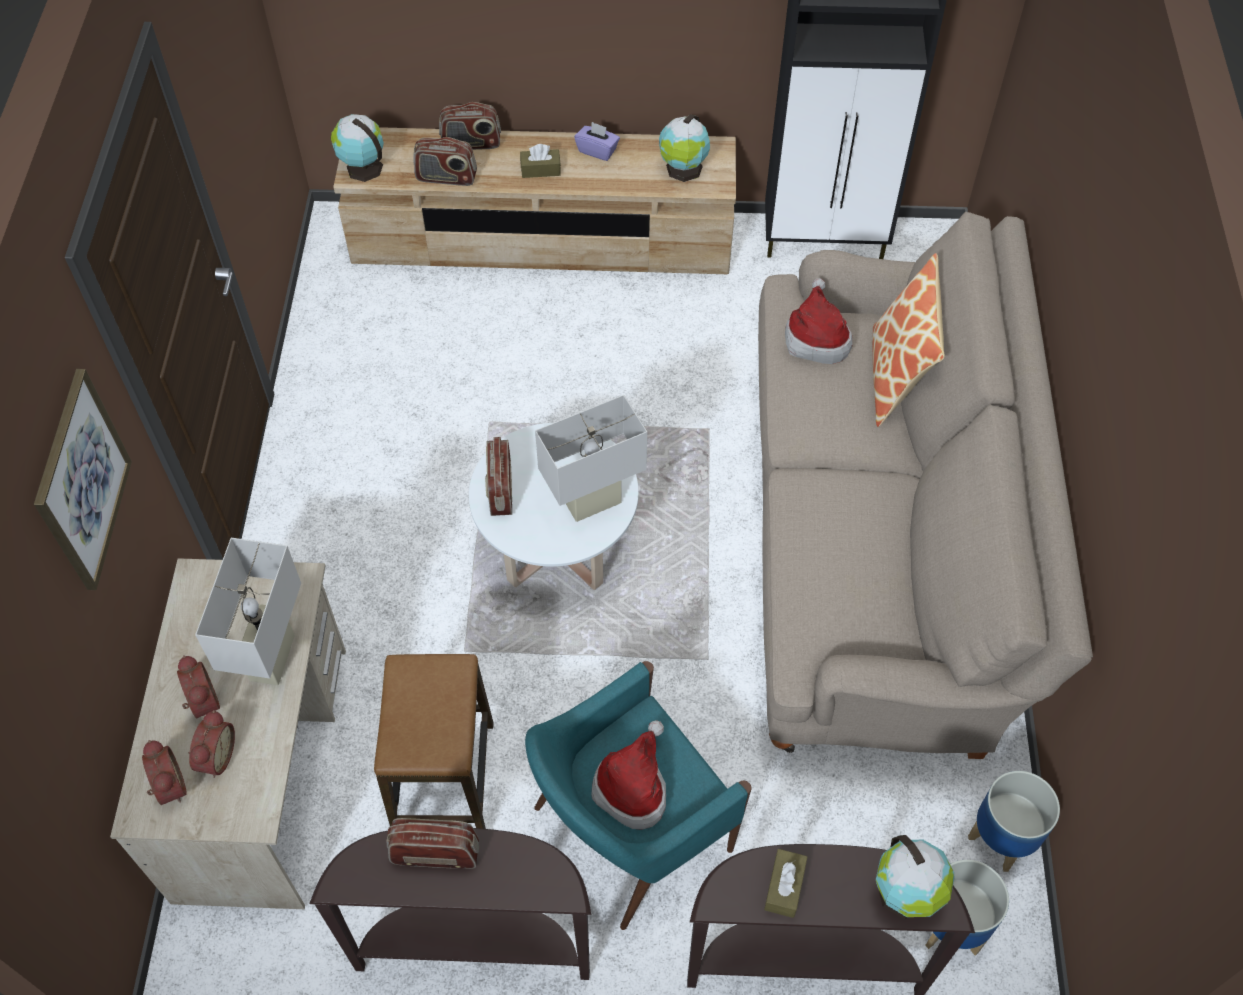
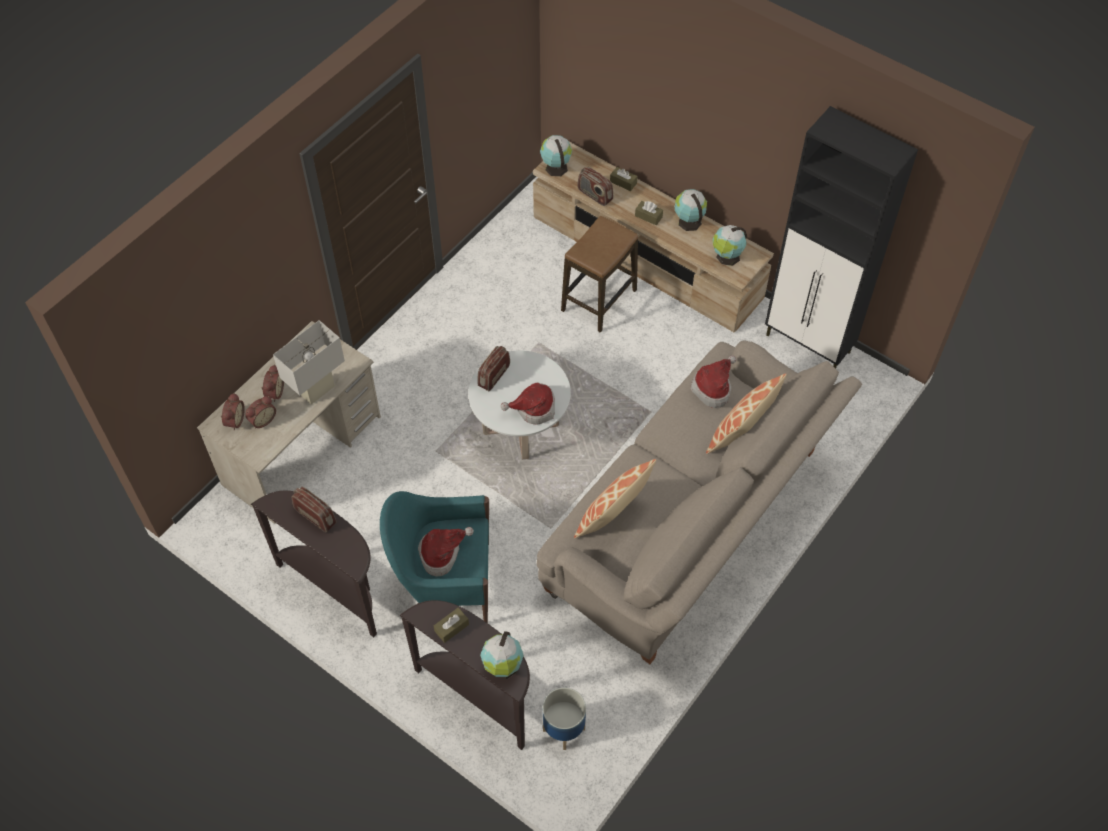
camera: 35 degrees right, 0 degrees up
(81, 481) = (259, 257): picture -> none
(445, 781) = (379, 507): stool -> stool (599, 301)
(471, 143) = (623, 182): radio -> brown tissue box
(593, 503) = (533, 409): white table lamp -> hat
(597, 150) = (688, 221): purple tissue box -> globe
(837, 583) = (613, 517): none -> pillow
(1003, 839) = (626, 708): planter -> none

